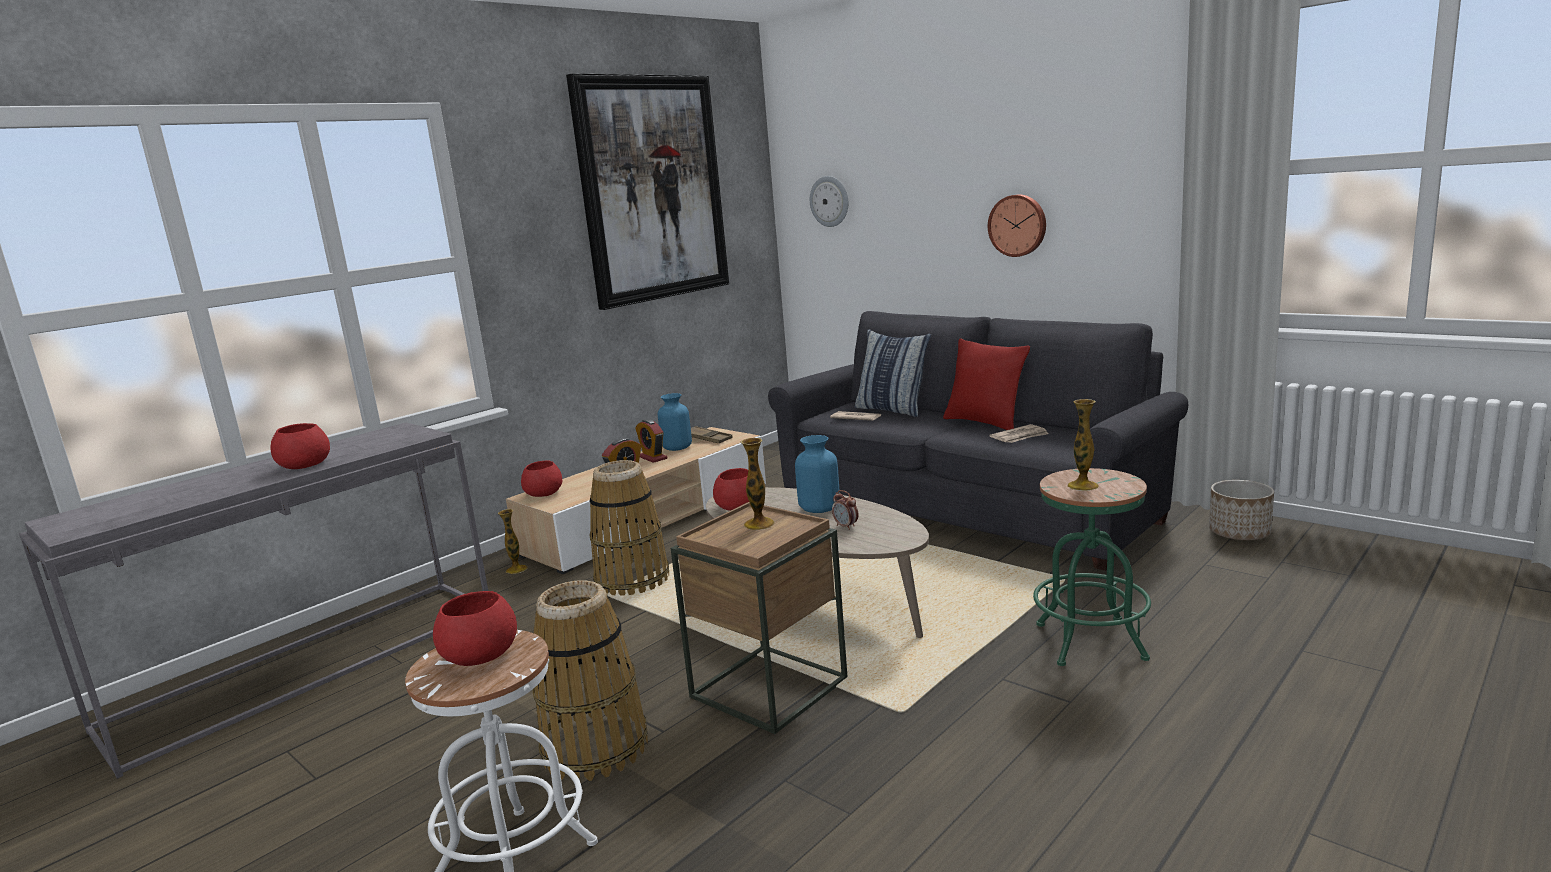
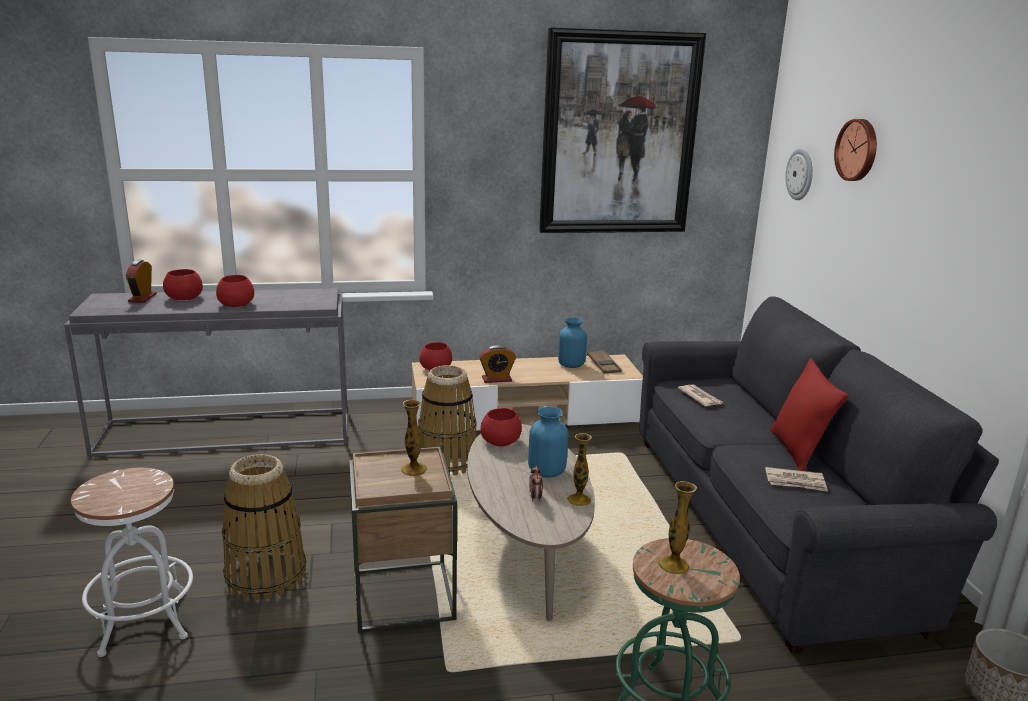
camera: 35 degrees right, 5 degrees up
(482, 654) = (132, 486): red bowl -> red bowl (185, 298)
(516, 569) = (399, 417): vase -> vase (579, 500)
(652, 457) = (542, 367): alarm clock -> alarm clock (142, 298)
(892, 409) = (745, 401): pillow -> none
(1018, 225) = (931, 256): wall clock -> wall clock (858, 150)

